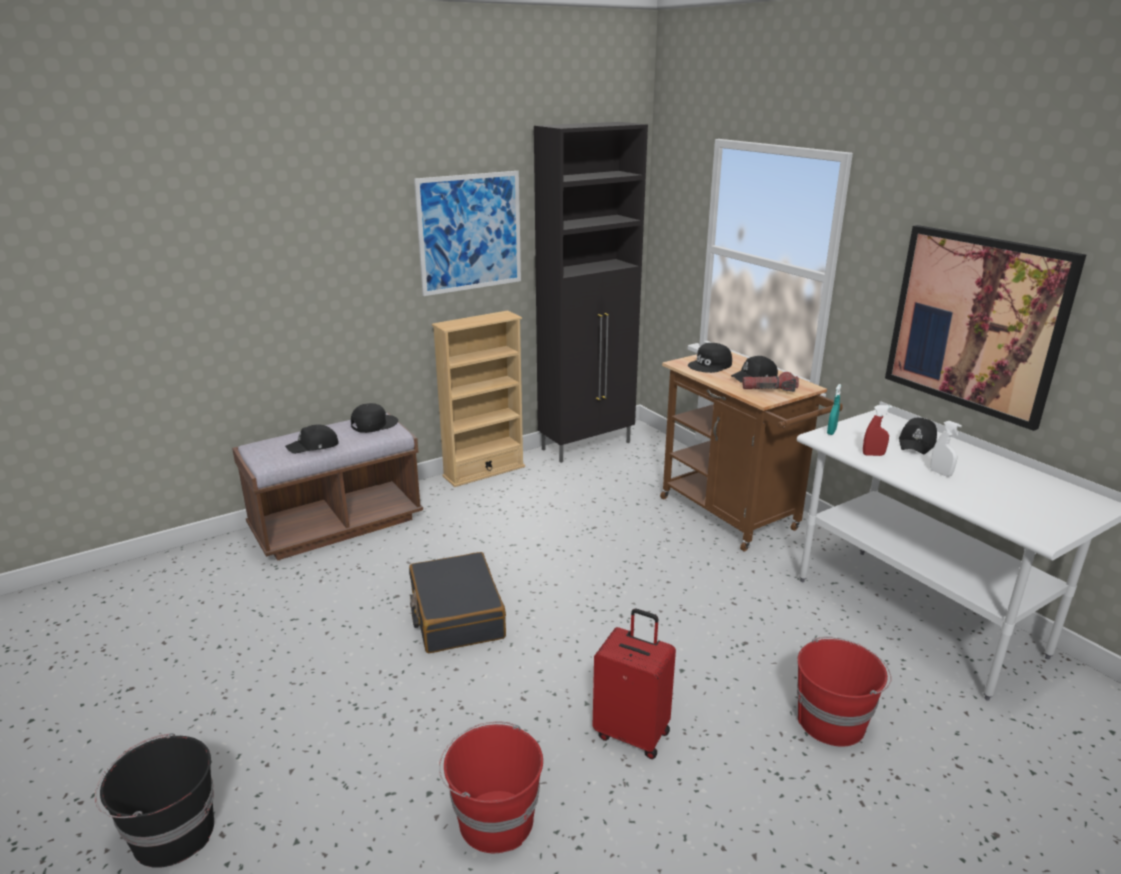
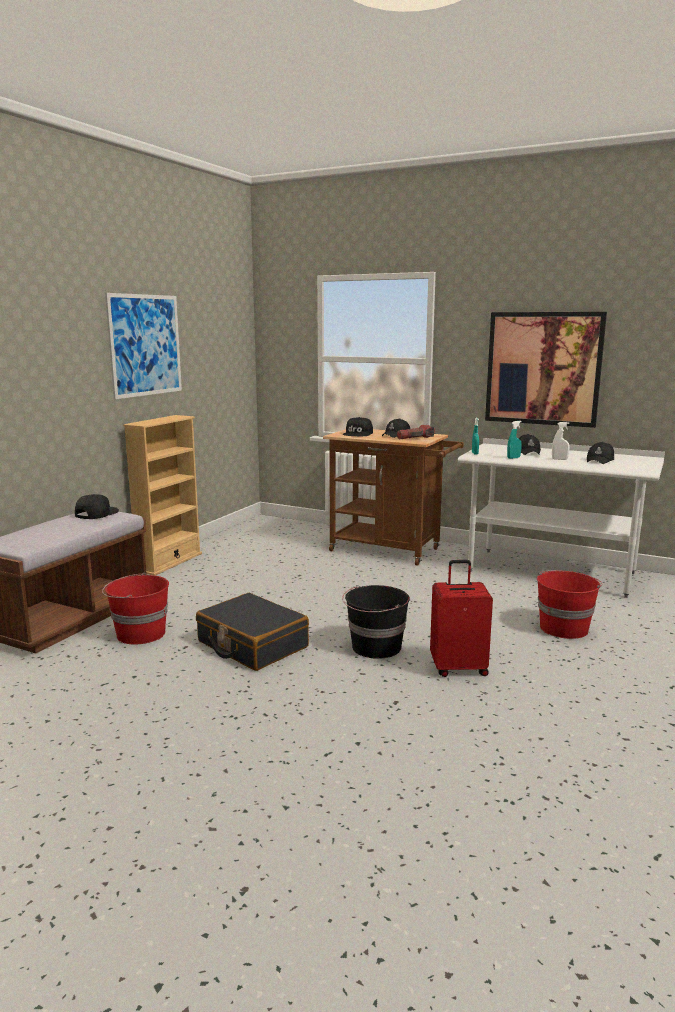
camera: 30 degrees left, 10 degrees down
(172, 834) = (161, 847): black bucket -> black bucket (375, 647)
(314, 446) = (59, 532): black cap -> black cap (600, 460)
(494, 820) = (423, 739): red bucket -> red bucket (140, 634)
(587, 446) = (238, 534): black cabinet -> none
(873, 454) = (513, 458): red spray bottle -> turquoise spray bottle

